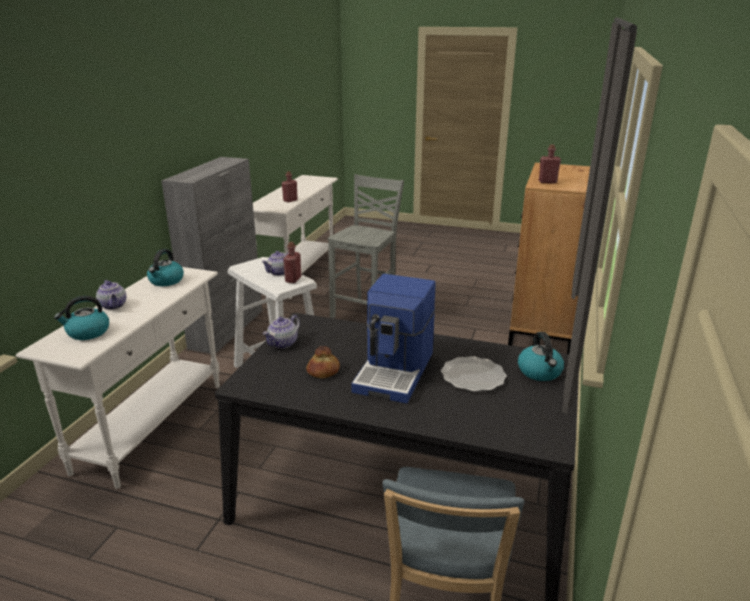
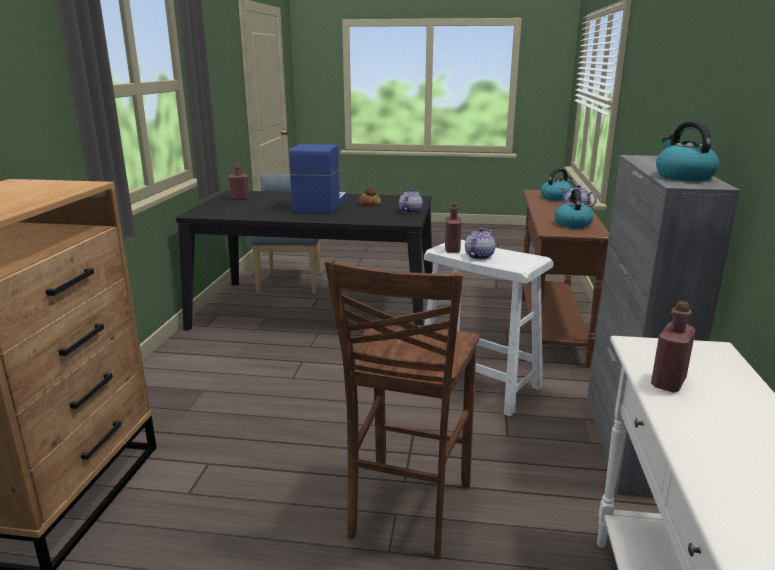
camera: 170 degrees right, 5 degrees down
(152, 426) = (550, 330): white console table -> brown console table
(366, 313) = (407, 511): grey stool -> brown stool
(473, 376) = (265, 206): plate -> none
(540, 372) = (215, 209): kettle -> kettle (683, 176)
(547, 182) = (54, 189): red bottle -> red bottle (240, 198)

